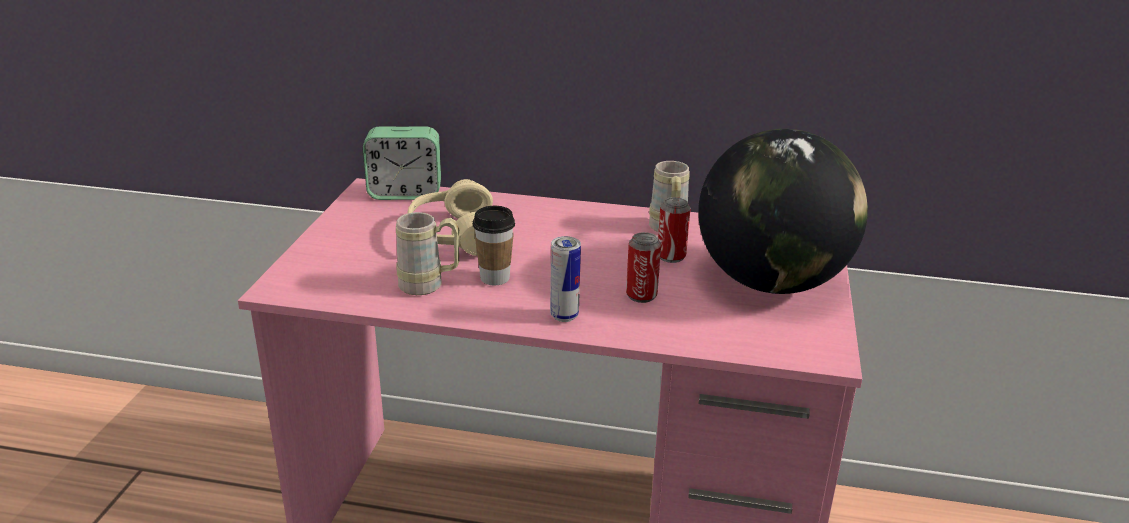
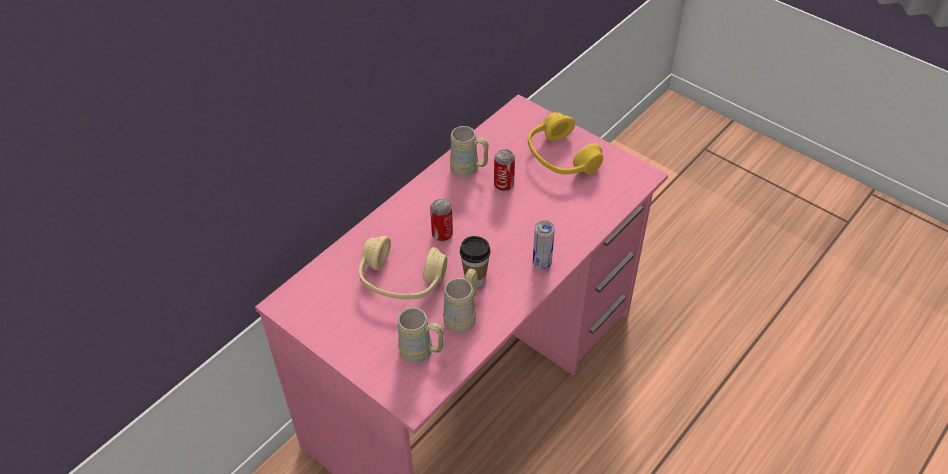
camera: 60 degrees left, 20 degrees up
(353, 275) = (422, 353): none -> beige mug
(405, 193) = (310, 285): alarm clock -> none
(641, 295) = (540, 219): can -> can (442, 234)
(771, 282) = (561, 157): globe -> yellow headphones

